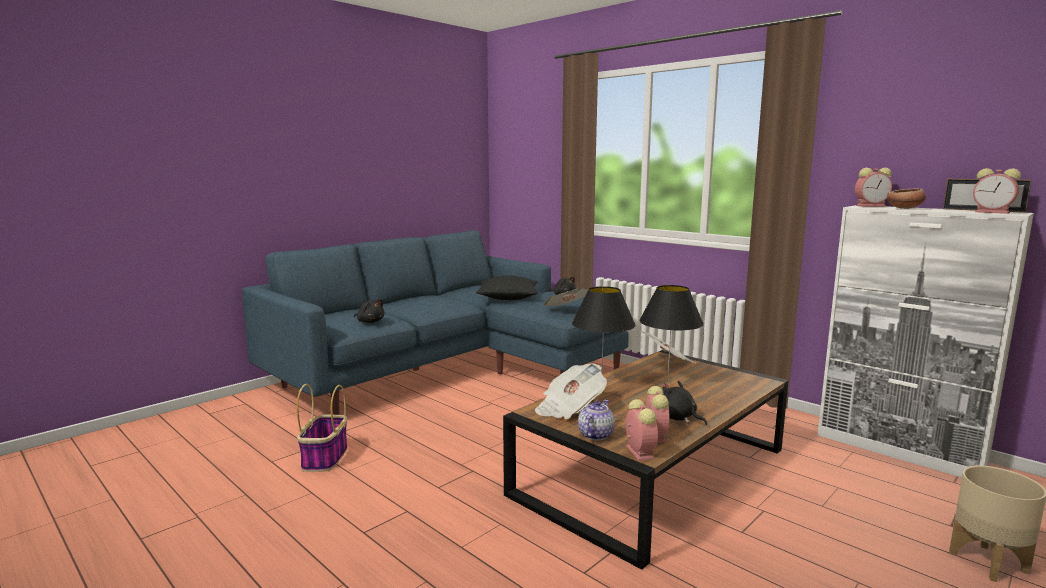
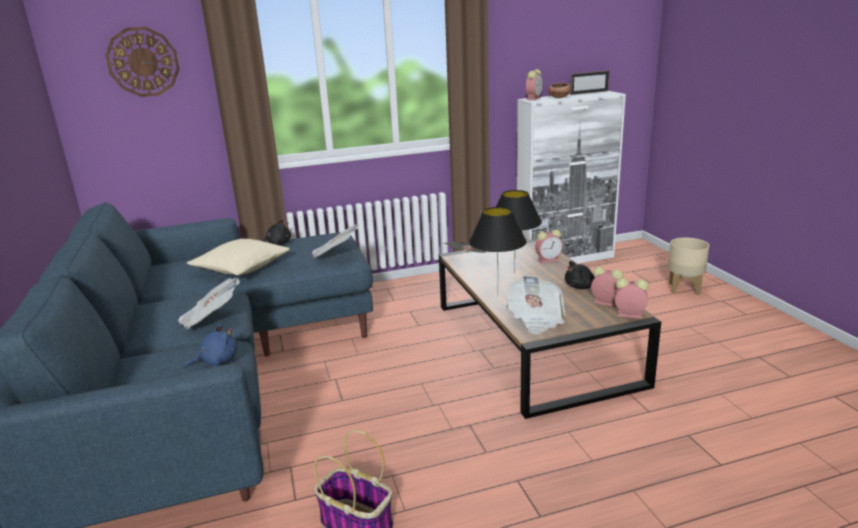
camera: 60 degrees left, 10 degrees up
(370, 322) = (216, 361): black plush toy -> blue plush toy
(423, 308) = (210, 318): none -> newspaper
(508, 297) = (241, 268): black pillow -> beige pillow
(533, 138) = (143, 62): none -> wall clock
(595, 434) = (591, 321): teapot -> none
(993, 212) = (602, 93): alarm clock -> alarm clock (548, 260)

